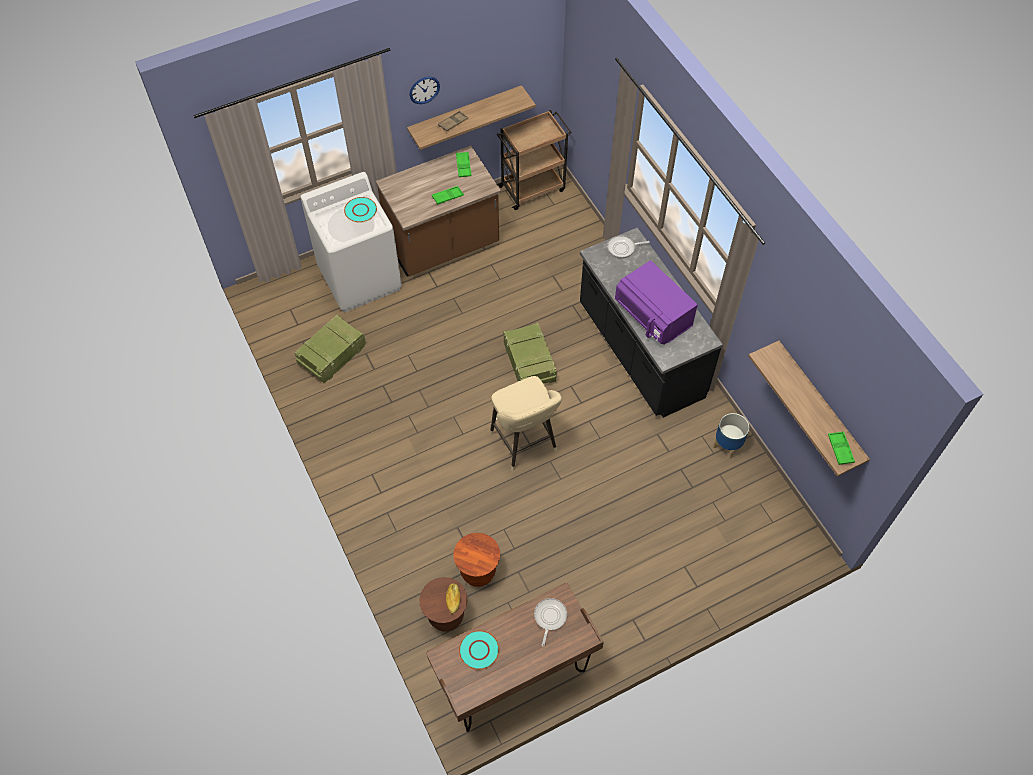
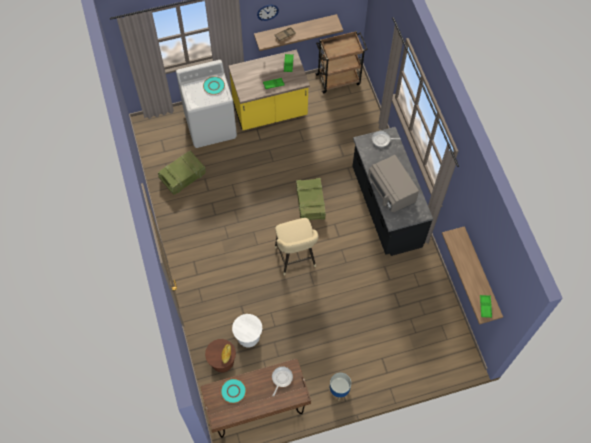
camera: 10 degrees right, 5 degrees up
(443, 245) = (270, 111): brown counter -> yellow counter
(478, 572) = (248, 338): brown stool -> white stool
(652, 316) = (391, 191): purple microwave -> grey microwave
(727, 446) = (429, 282): planter -> planter (339, 390)

